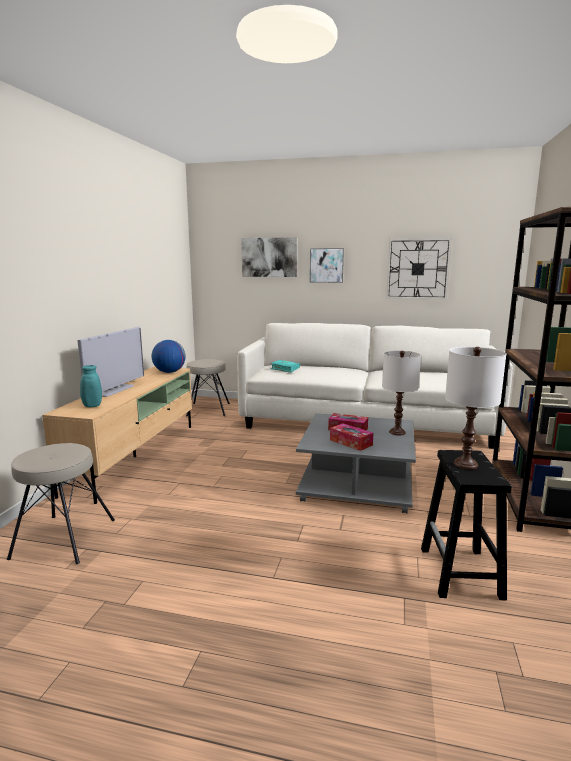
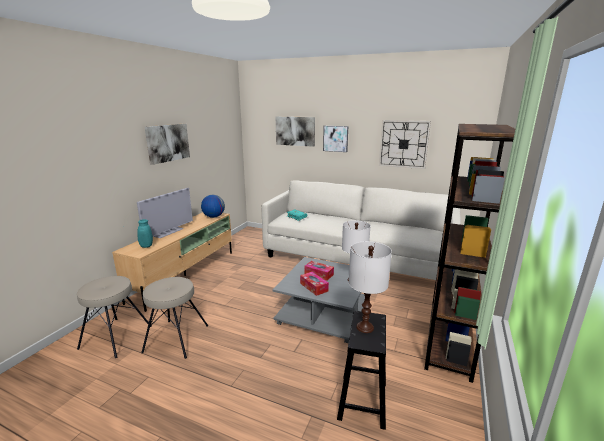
camera: 10 degrees right, 5 degrees up
(109, 262) = (167, 143): none -> picture
(208, 409) = (249, 238): beige stool -> beige stool (176, 338)

